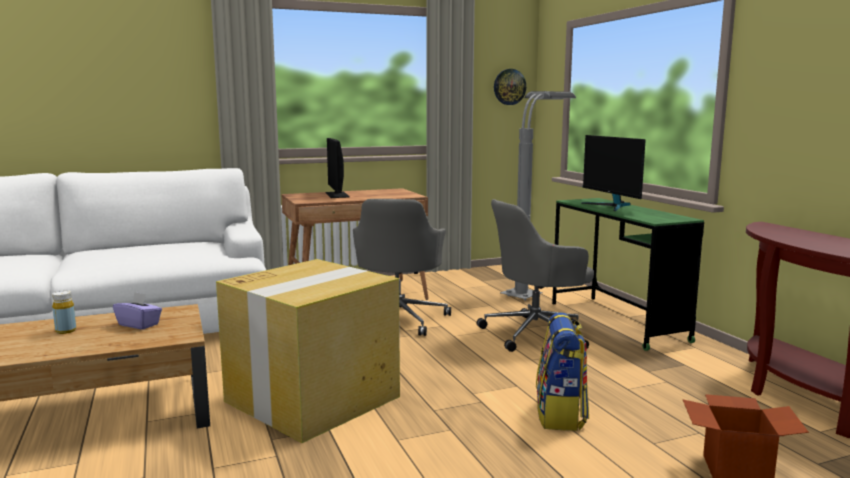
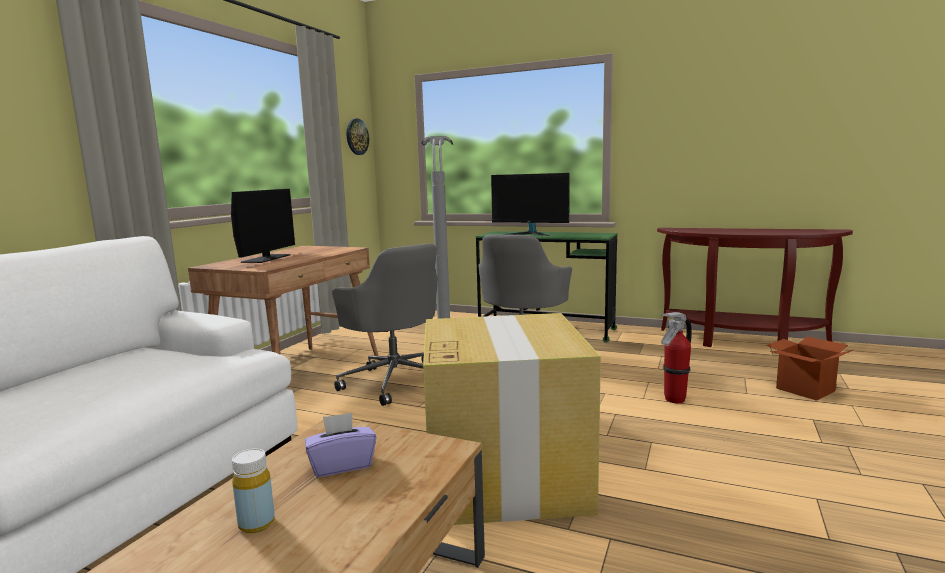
camera: 45 degrees left, 0 degrees up
(337, 195) = (266, 258): monitor -> monitor turned 105 degrees counterclockwise
(561, 415) = (674, 400): backpack -> fire extinguisher

